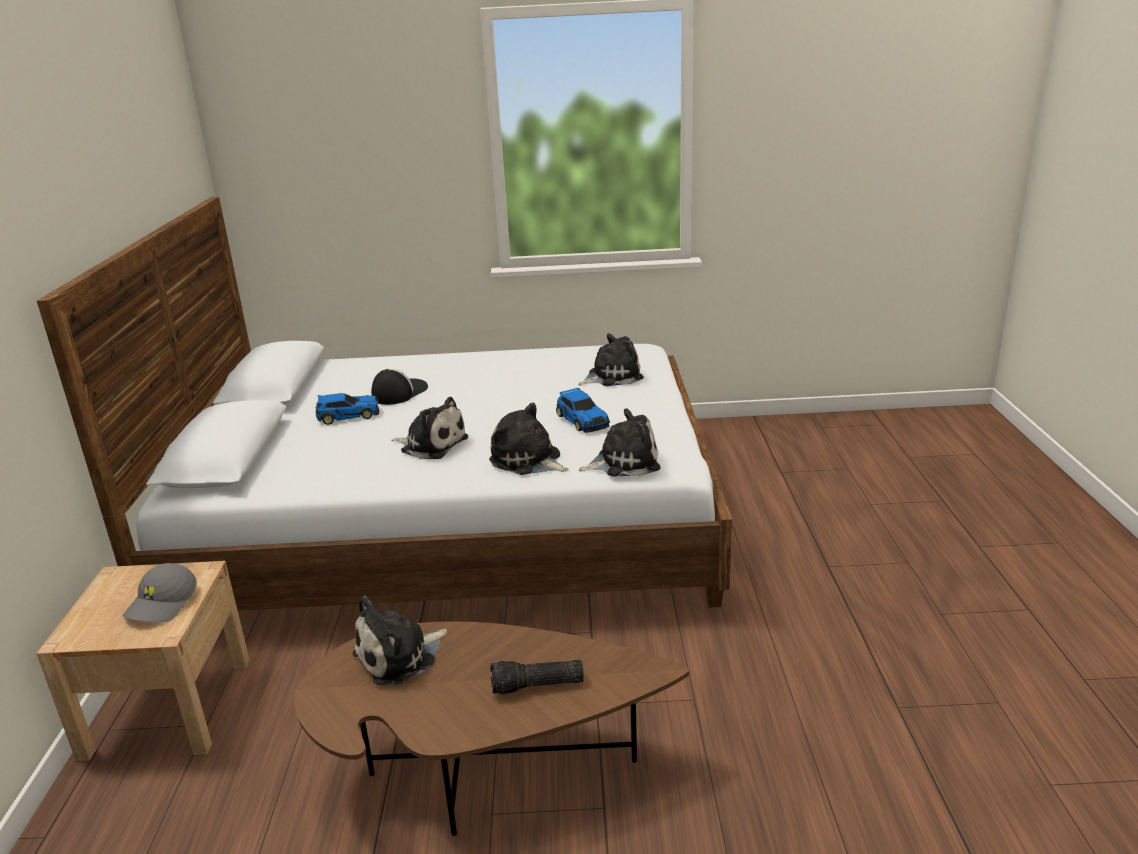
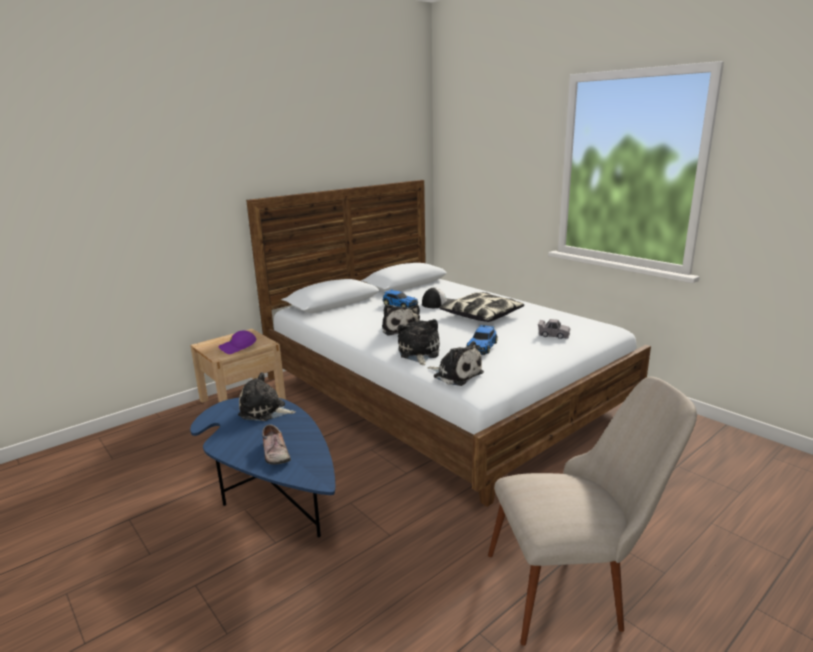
camera: 50 degrees right, 5 degrees down
(163, 604) = (238, 348): grey cap -> purple cap
(480, 767) = (272, 490): brown coffee table -> blue coffee table
(487, 386) = (481, 315): none -> pillow
(536, 687) = (274, 453): flashlight -> shoe
(612, 376) = (553, 335): plush toy -> grey toy car
(884, 617) = (574, 586): none -> beige chair

